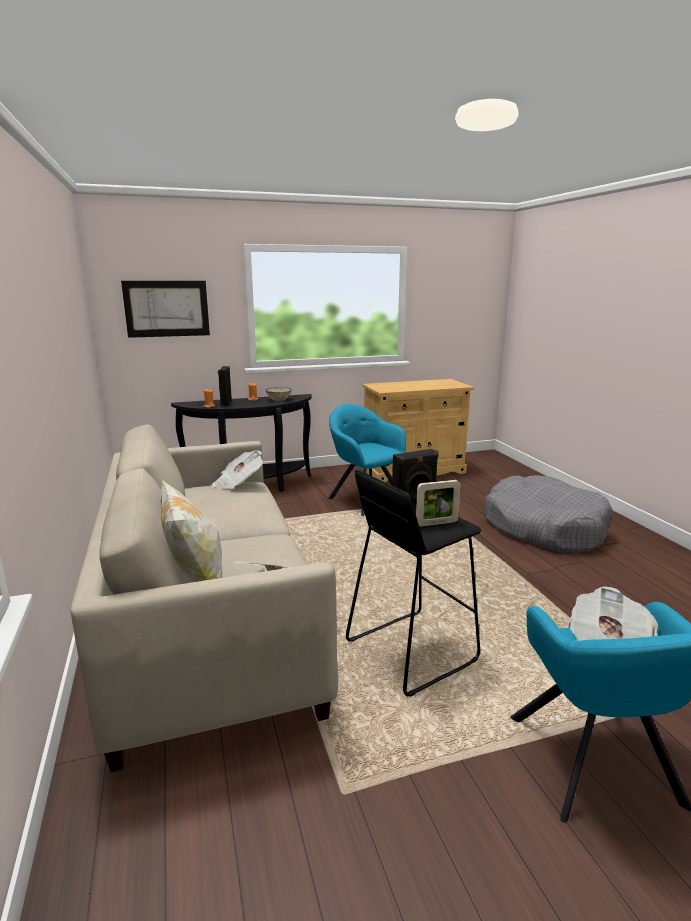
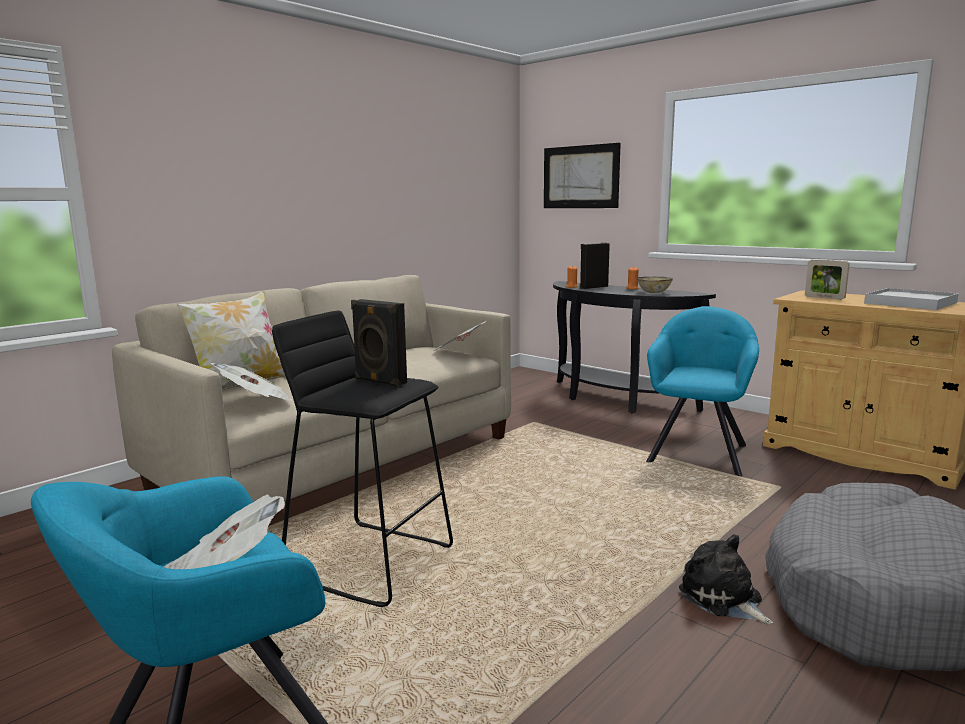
camera: 60 degrees right, 5 degrees down
(429, 384) = (910, 303): none -> white tray
(436, 523) = (359, 391): picture frame -> picture frame (824, 298)
(525, 557) = (723, 598): none -> plush toy

